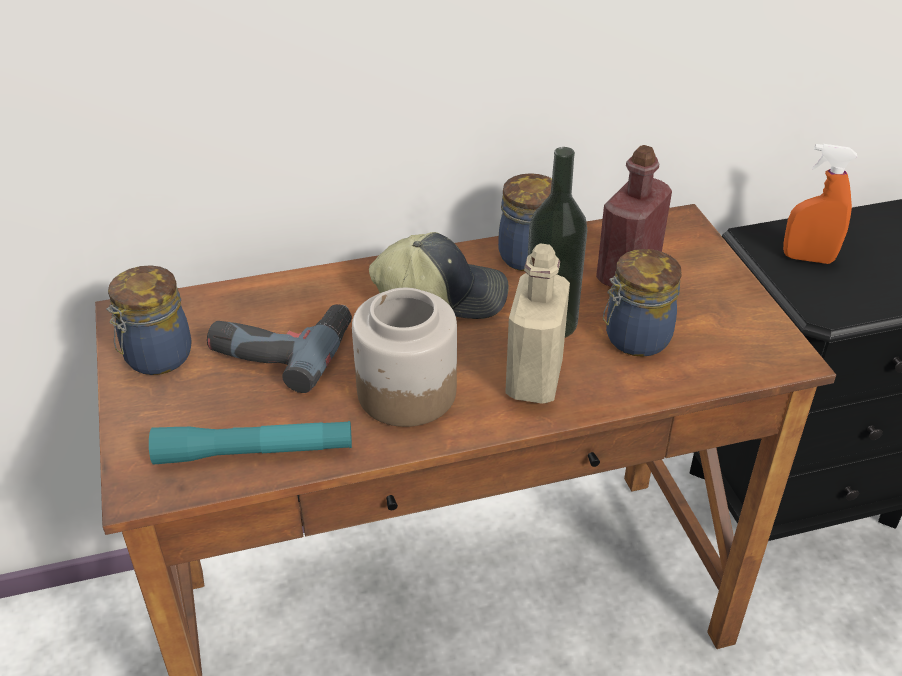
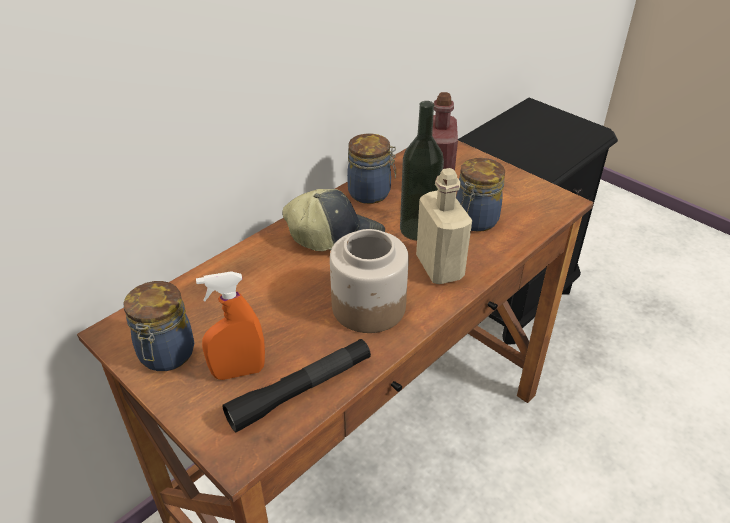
camera: 30 degrees left, 0 degrees up
(254, 452) = (301, 391): turquoise flashlight -> black flashlight
(282, 346) = (256, 310): power drill -> none
(441, 296) = (336, 236): cap -> cap turned 45 degrees clockwise
(808, 258) = (508, 145): orange spray bottle -> orange spray bottle (238, 372)

